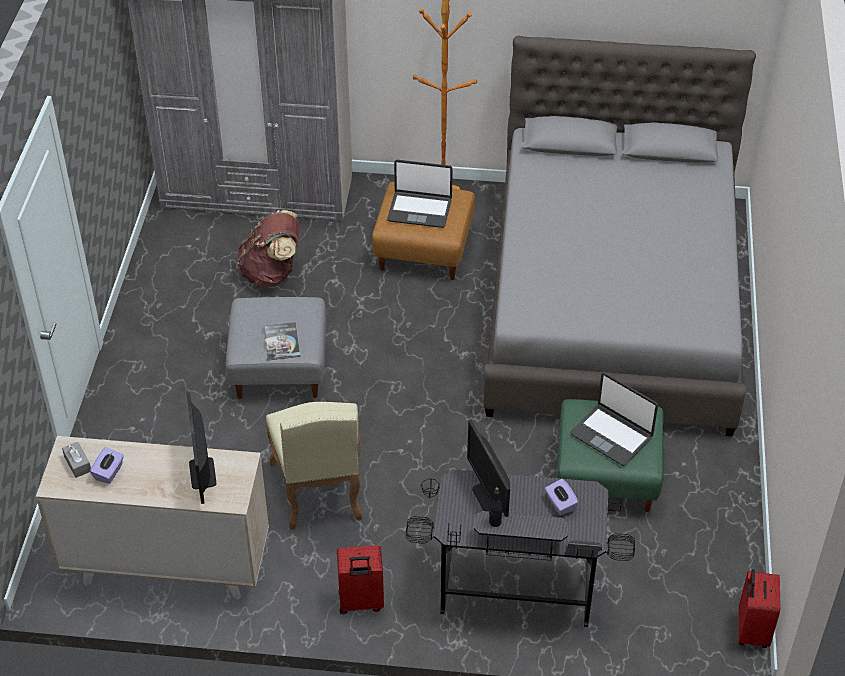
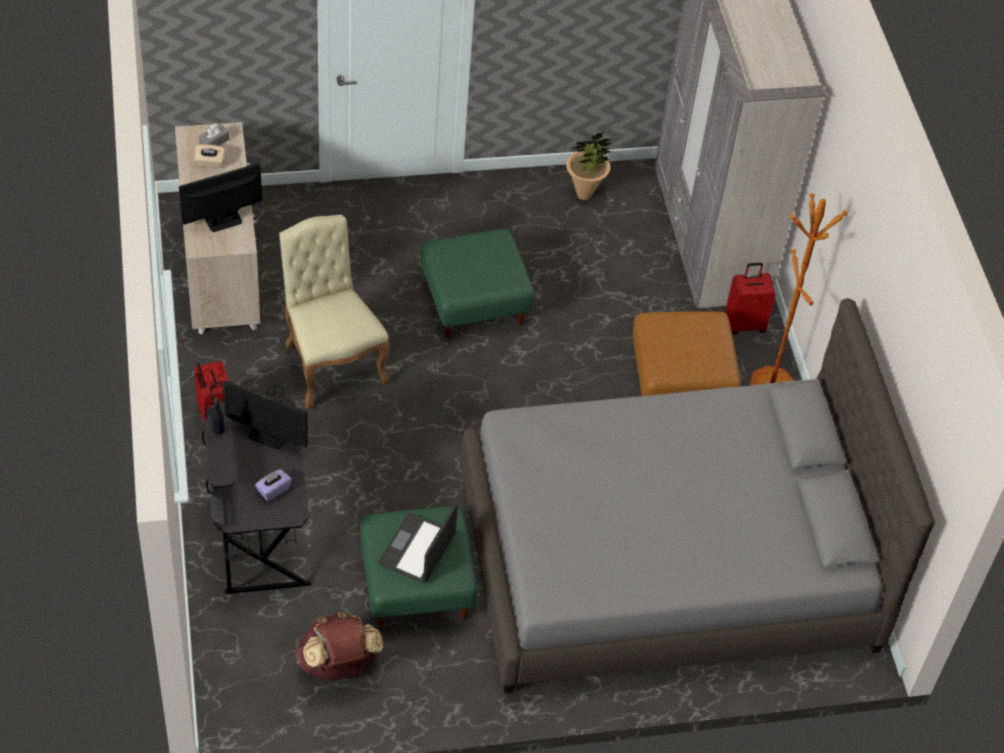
camera: 70 degrees right, 5 degrees up
(109, 472) = (210, 163): purple tissue box -> beige tissue box
(174, 262) = (584, 194): none -> potted plant
(272, 273) = (598, 270): brown backpack -> brown backpack (338, 665)
(280, 369) = (473, 303): grey ottoman -> green ottoman
(281, 342) = (459, 272): book -> none
(320, 492) = (331, 364): beige chair -> beige chair turned 90 degrees clockwise
(419, 210) = (686, 341): laptop -> none
(489, 497) = (268, 435): monitor -> monitor turned 120 degrees counterclockwise
(751, 631) = (251, 732): red suitcase -> red suitcase (745, 323)

